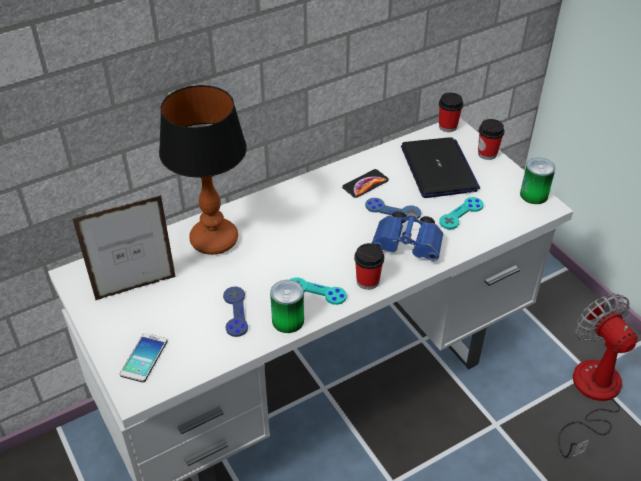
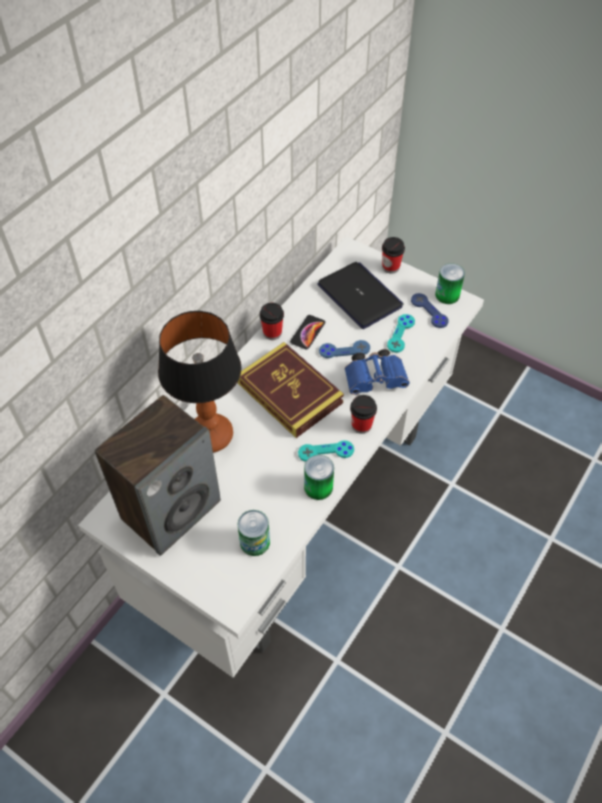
camera: 25 degrees left, 10 degrees up
(136, 288) = (171, 509): picture frame -> speaker
(144, 358) = (220, 571): phone -> none
(193, 345) = (255, 542): none -> can
(235, 312) = (271, 497): blue game controller -> blue game controller (429, 311)
(314, 229) = (290, 393): none -> book
(447, 126) = (344, 250): cup -> cup (272, 333)
(591, 395) = (510, 430): fan -> none

